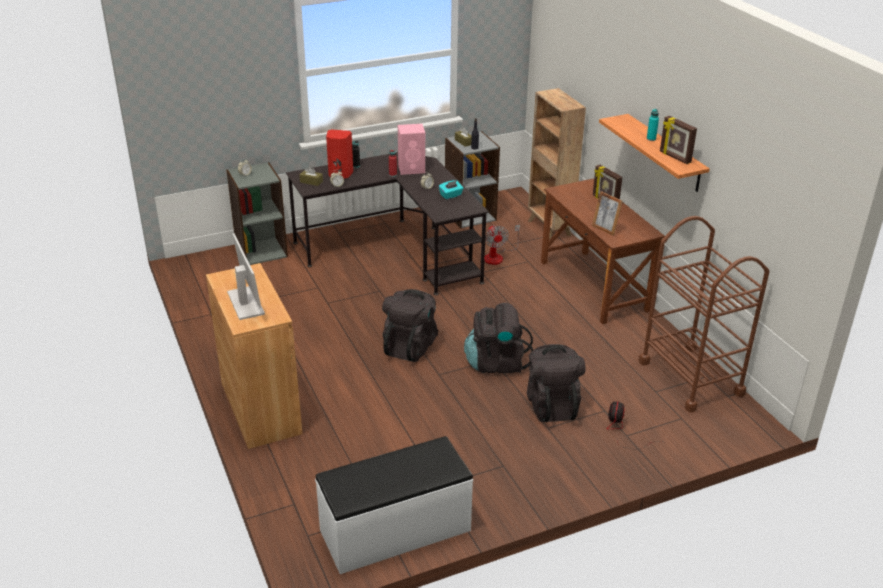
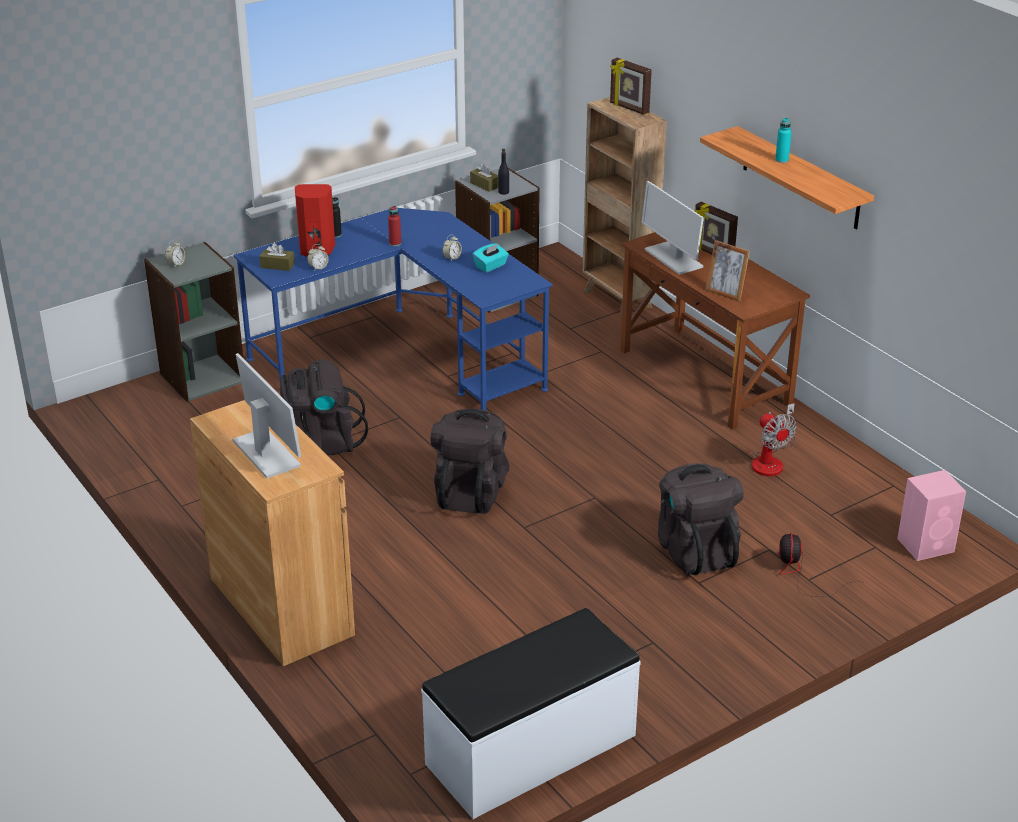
camera: 10 degrees left, 0 degrees up
(395, 251) = (403, 356): black desk -> blue desk
(412, 169) = (420, 232): pink speaker -> pink speaker (926, 545)
(496, 363) = (600, 502): black backpack -> black backpack (319, 444)
(497, 256) = (555, 348): fan -> fan (771, 460)
(576, 202) = (672, 258): none -> monitor
(674, 157) = (822, 184): picture frame -> picture frame (629, 108)
(690, 377) = (872, 490): brown cart -> none

